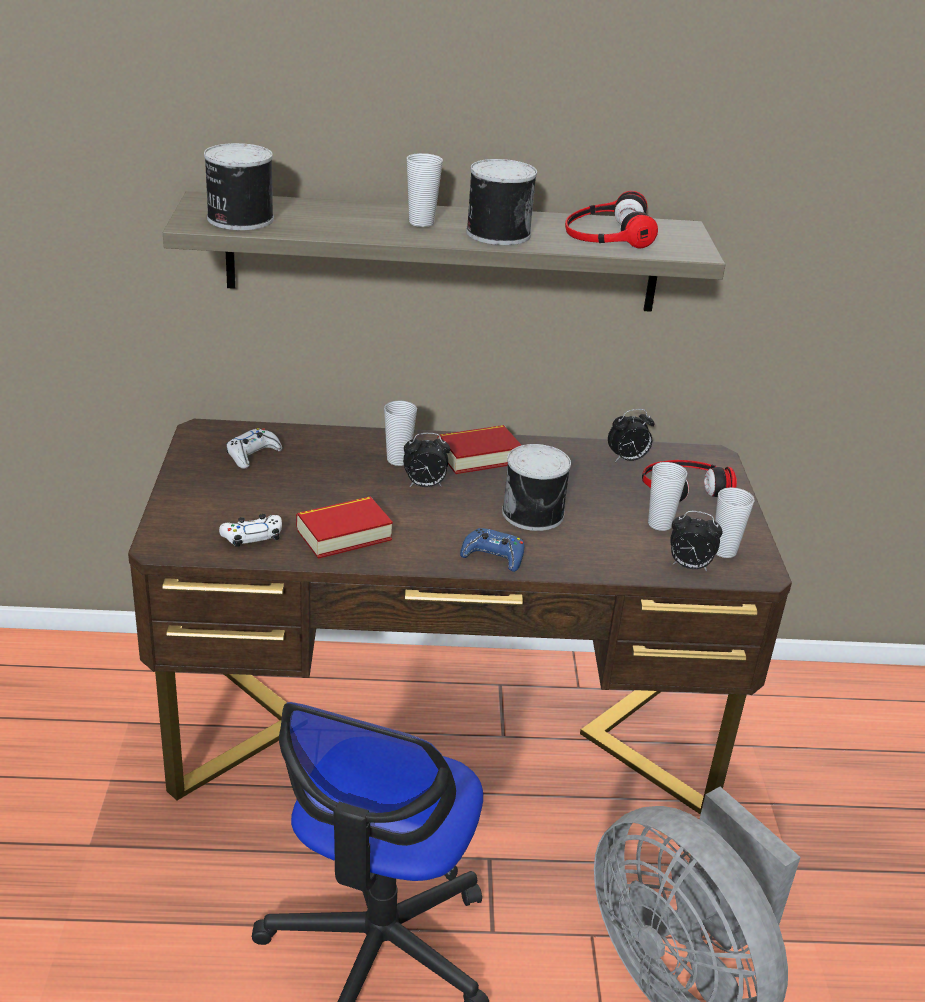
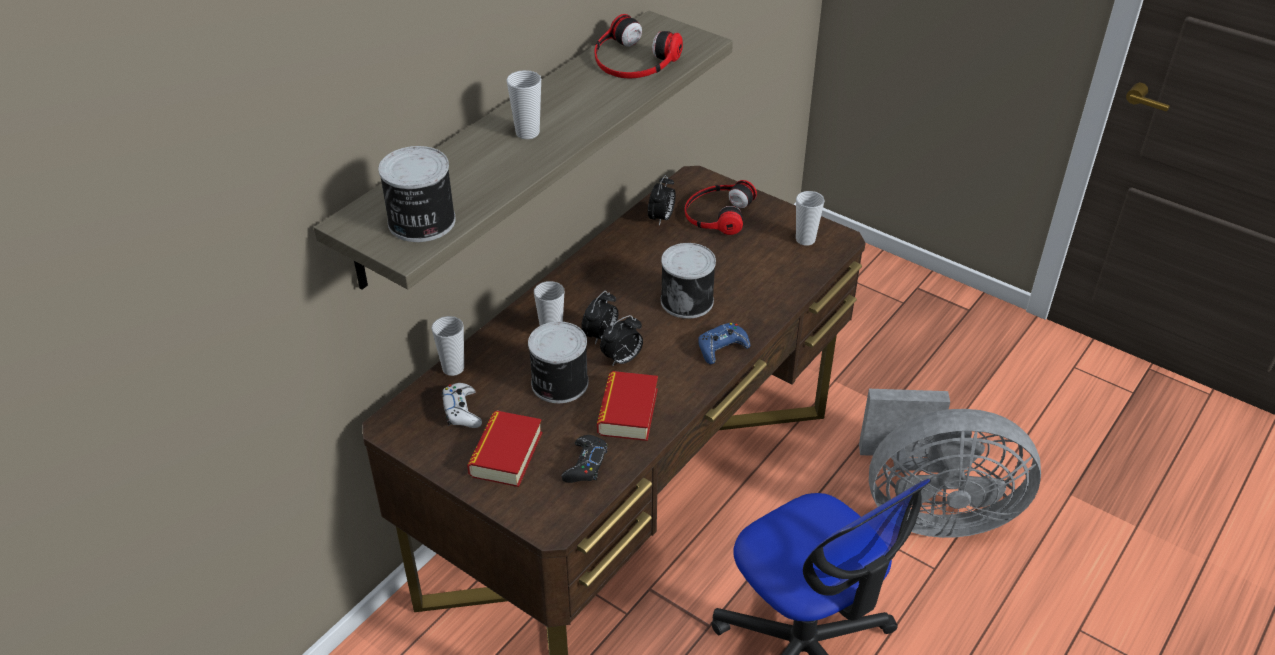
camera: 50 degrees left, 10 degrees up
(252, 536) = (585, 465): white game controller -> black game controller
(478, 456) = (587, 288): book -> book (506, 454)
(496, 233) = (584, 107): can -> can (558, 383)
(660, 524) = (752, 249): cup -> cup (453, 368)
(689, 566) = (809, 264): alarm clock -> alarm clock (622, 359)

